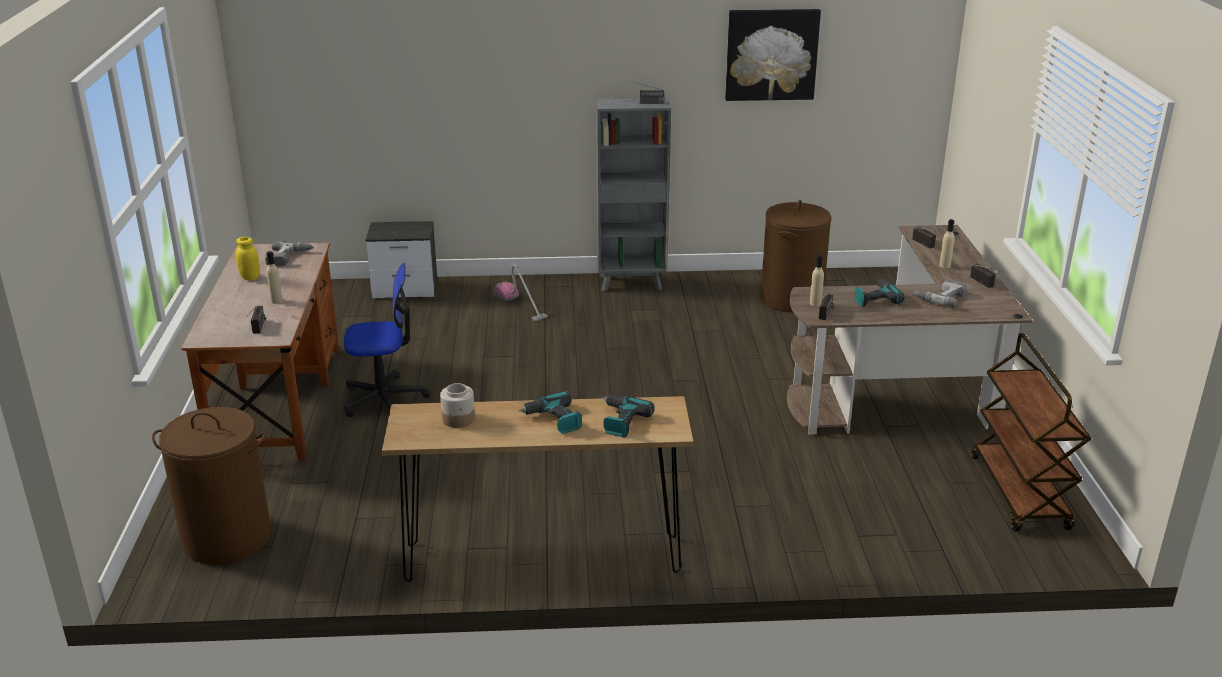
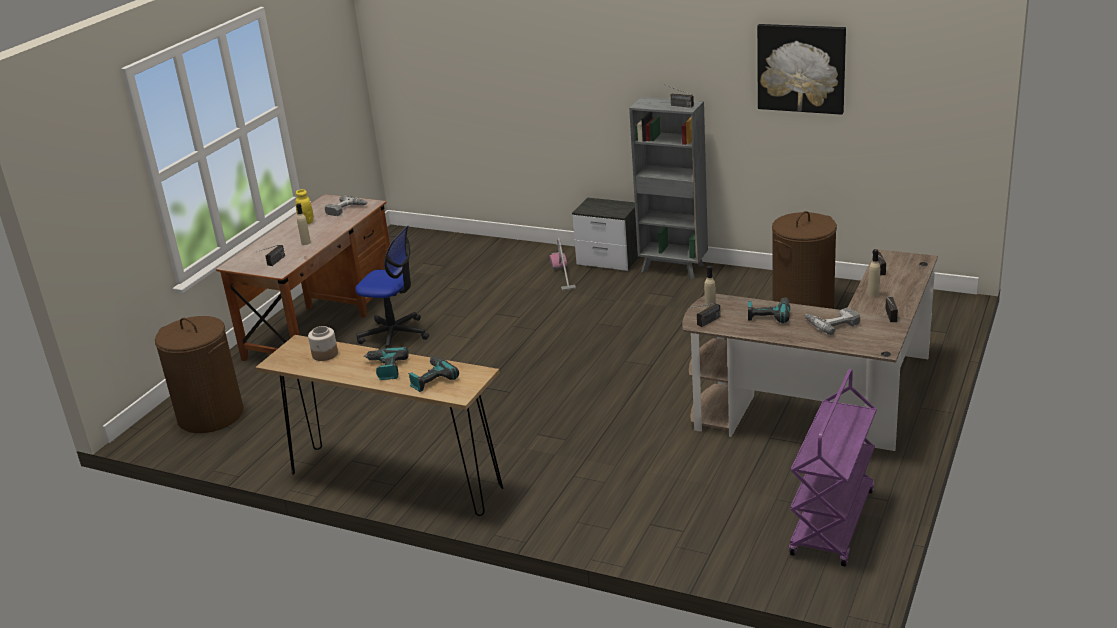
camera: 30 degrees right, 0 degrees up
(406, 289) = (488, 247): nightstand -> nightstand (610, 260)
(1020, 493) = (833, 524): brown cart -> purple cart

